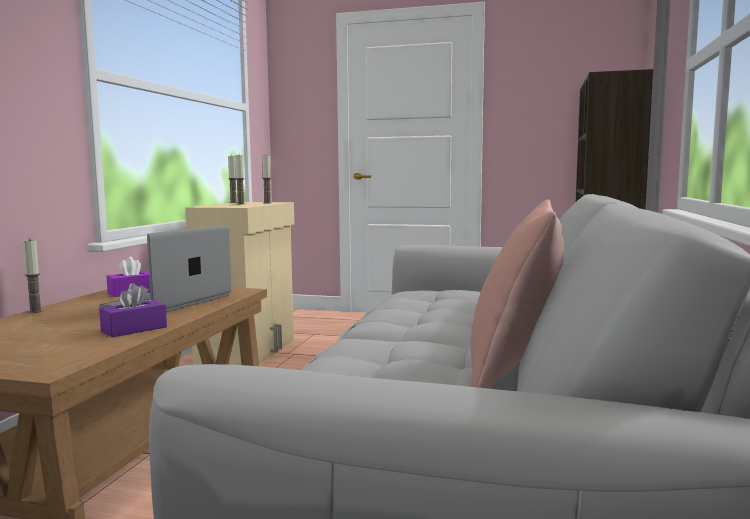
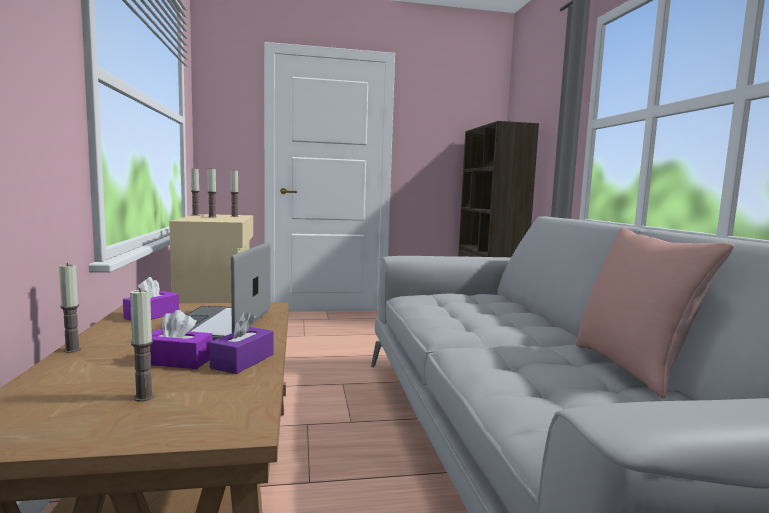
camera: 25 degrees left, 0 degrees up
(24, 344) = (144, 397): none -> candle
(88, 324) = (177, 361): none -> purple tissue box

